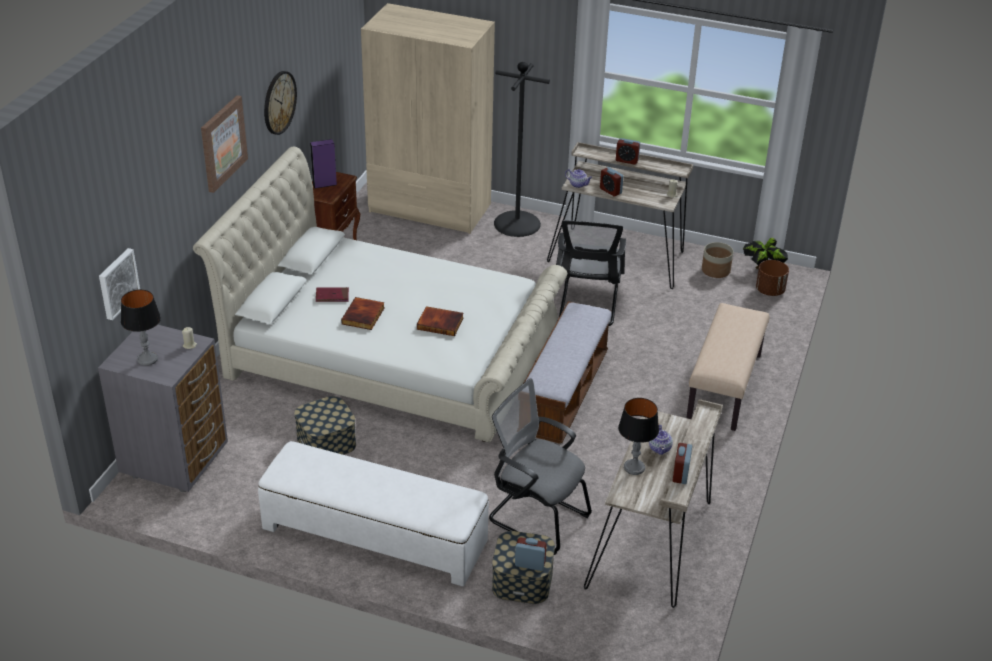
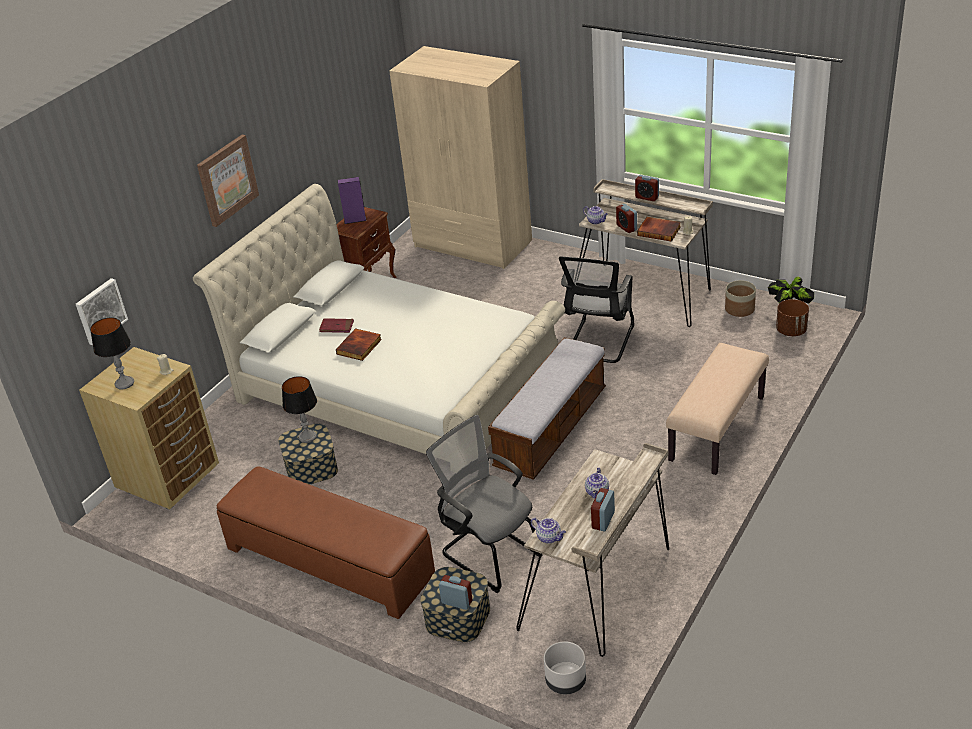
camera: 15 degrees right, 0 degrees up
(176, 463) = (170, 481): grey dresser -> brown dresser
(279, 102) = (298, 141): wall clock -> none
(373, 534) = (328, 561): white bench -> brown bench
(440, 323) = (429, 356): book -> book (659, 231)
(517, 224) = (552, 260): black clothes rack -> none
(627, 494) = (549, 537): none -> teapot
(634, 468) = (564, 511): table lamp -> table lamp (307, 437)
(645, 633) = (565, 681): none -> grey planter

